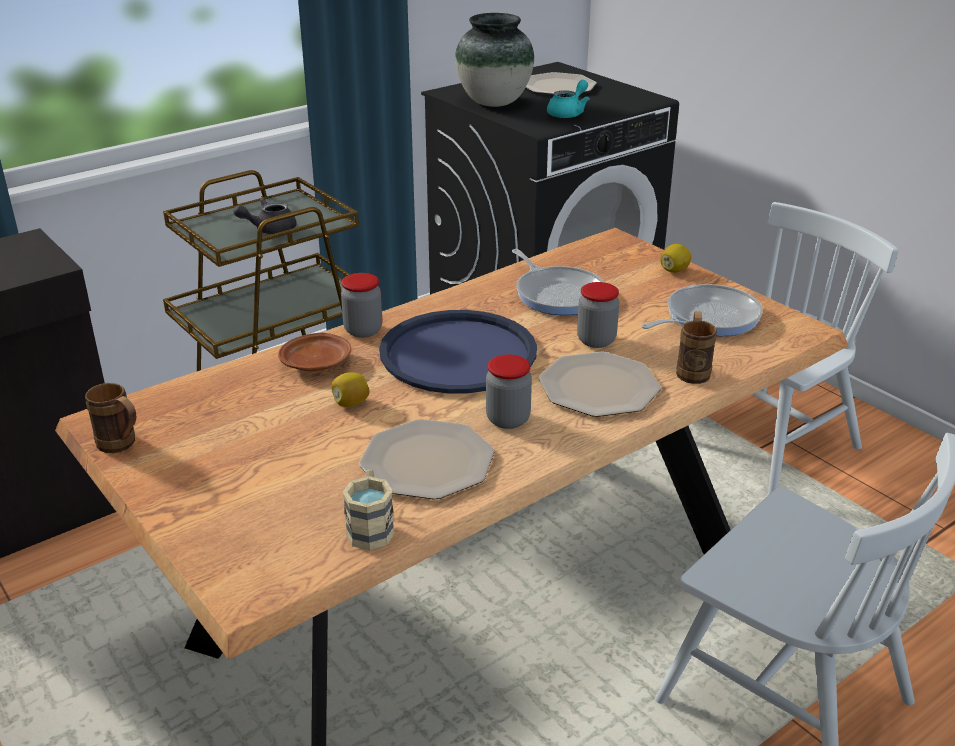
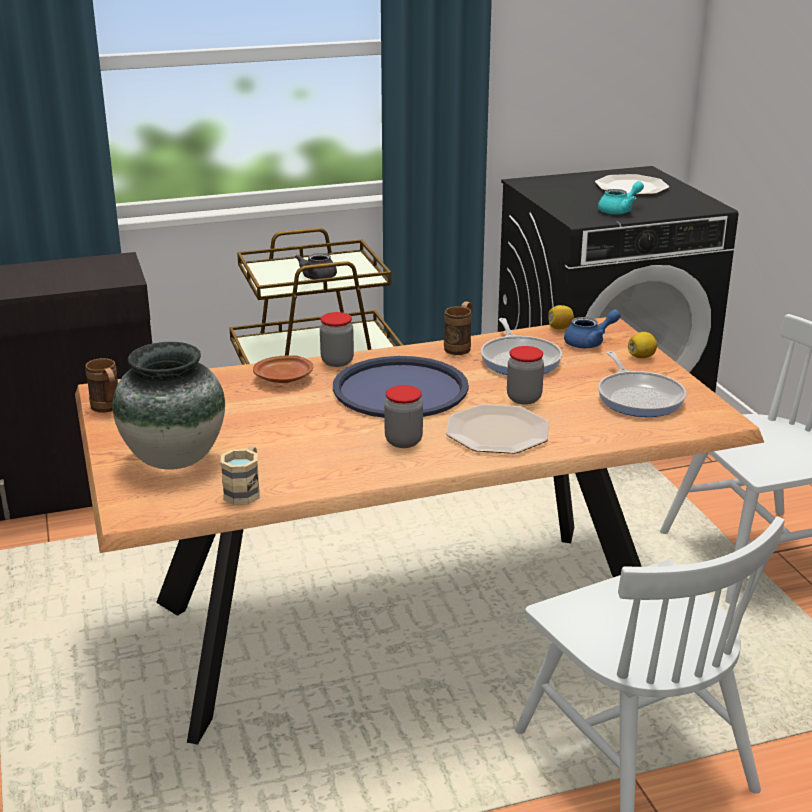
camera: 20 degrees right, 5 degrees down
(269, 229) = (316, 278): grey teapot -> grey teapot turned 60 degrees counterclockwise
(351, 403) = (290, 409): lemon -> lemon (560, 328)
(426, 462) = (317, 458): plate -> none
(493, 102) = (558, 194): vase -> vase (174, 459)
(612, 262) = (589, 343): none -> blue teapot
(693, 370) = (590, 433): brown mug -> brown mug (460, 347)
(707, 318) = (639, 397): frying pan -> frying pan turned 90 degrees clockwise

